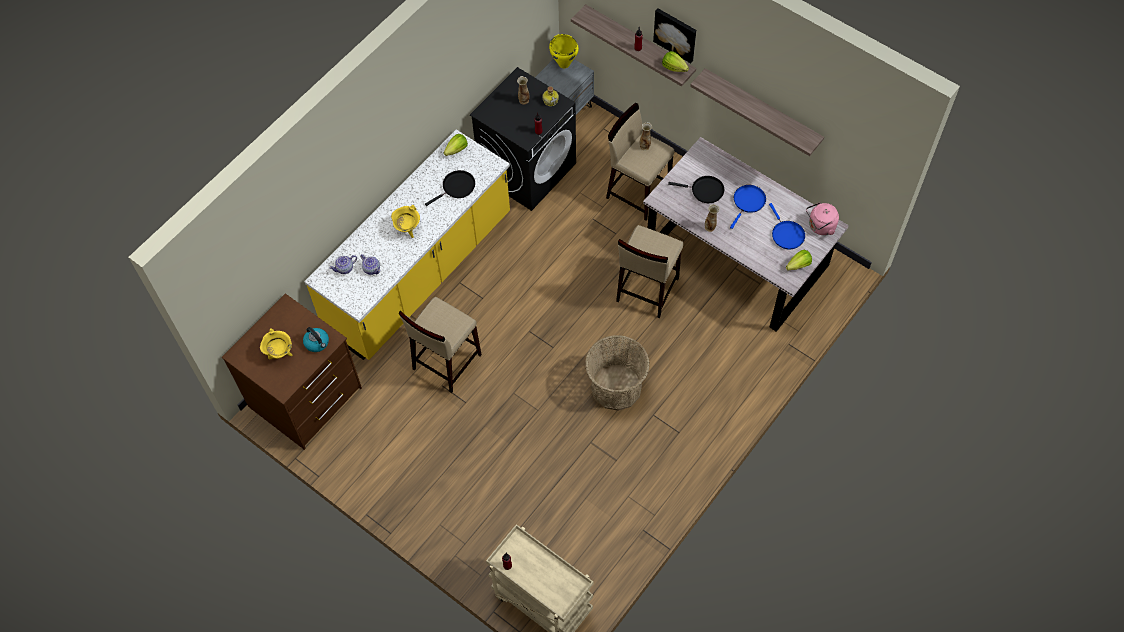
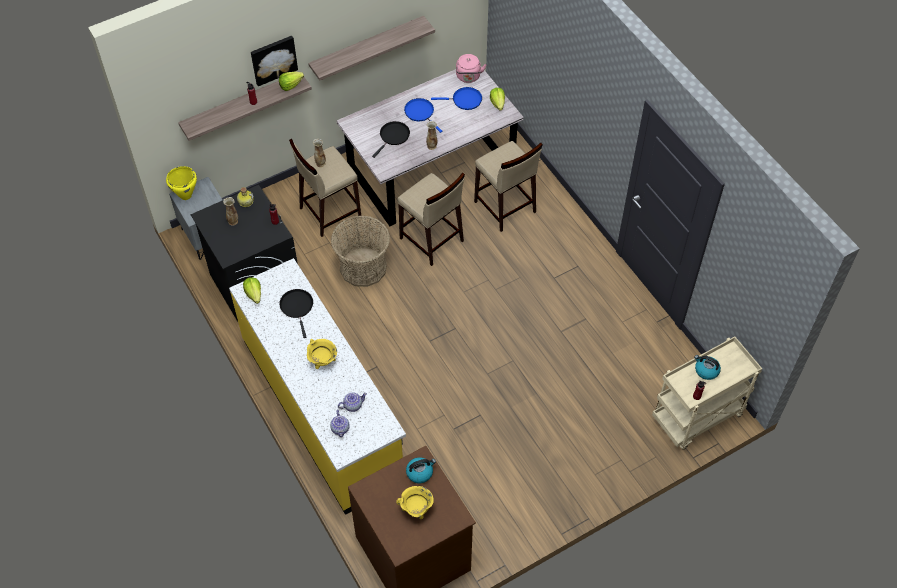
camera: 70 degrees left, 5 degrees down
(446, 362) = (430, 417): beige stool -> beige stool (504, 207)
(542, 566) = (706, 370): none -> kettle
(616, 387) = (516, 295): basket -> basket (363, 267)

